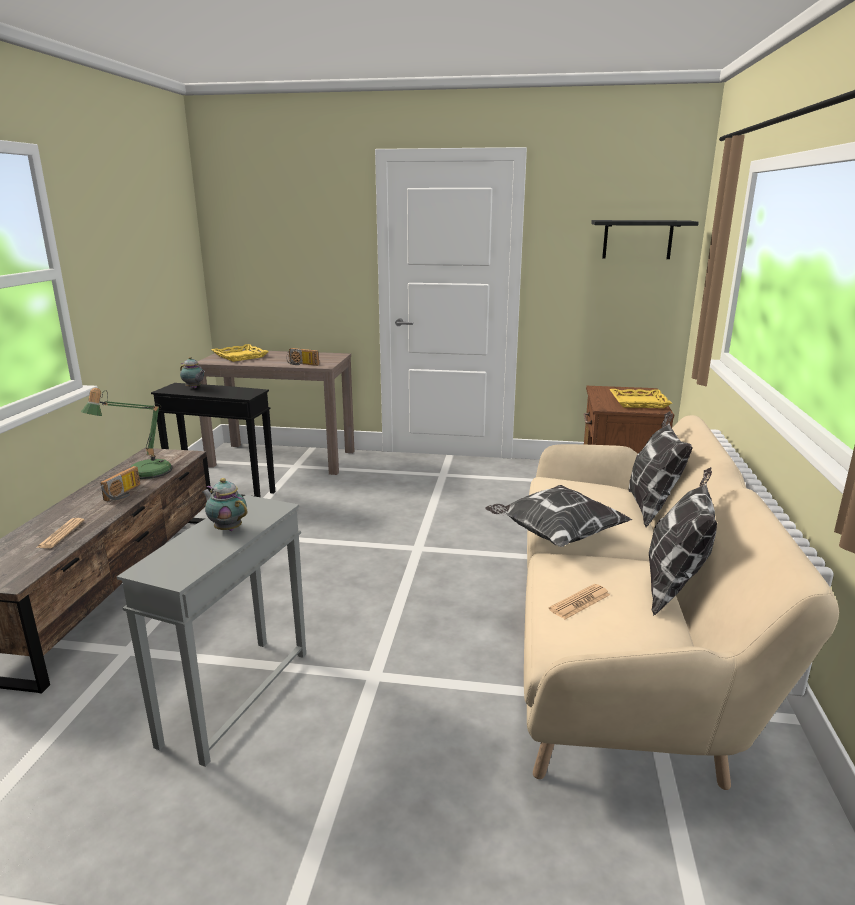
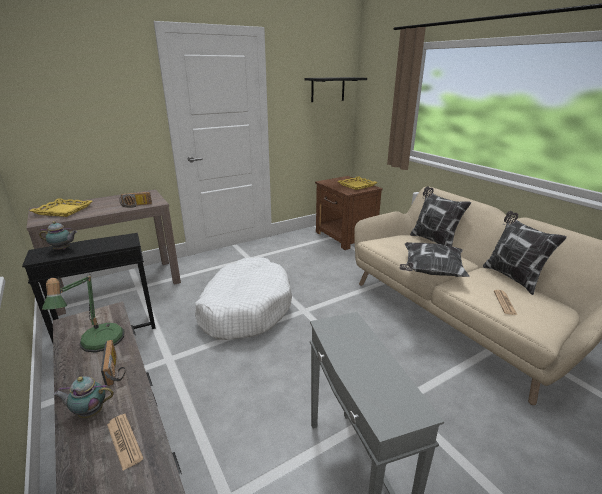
camera: 40 degrees left, 5 degrees up
(227, 529) = (359, 353): teapot -> teapot (89, 412)
(360, 521) = (245, 308): none -> white dog bed

